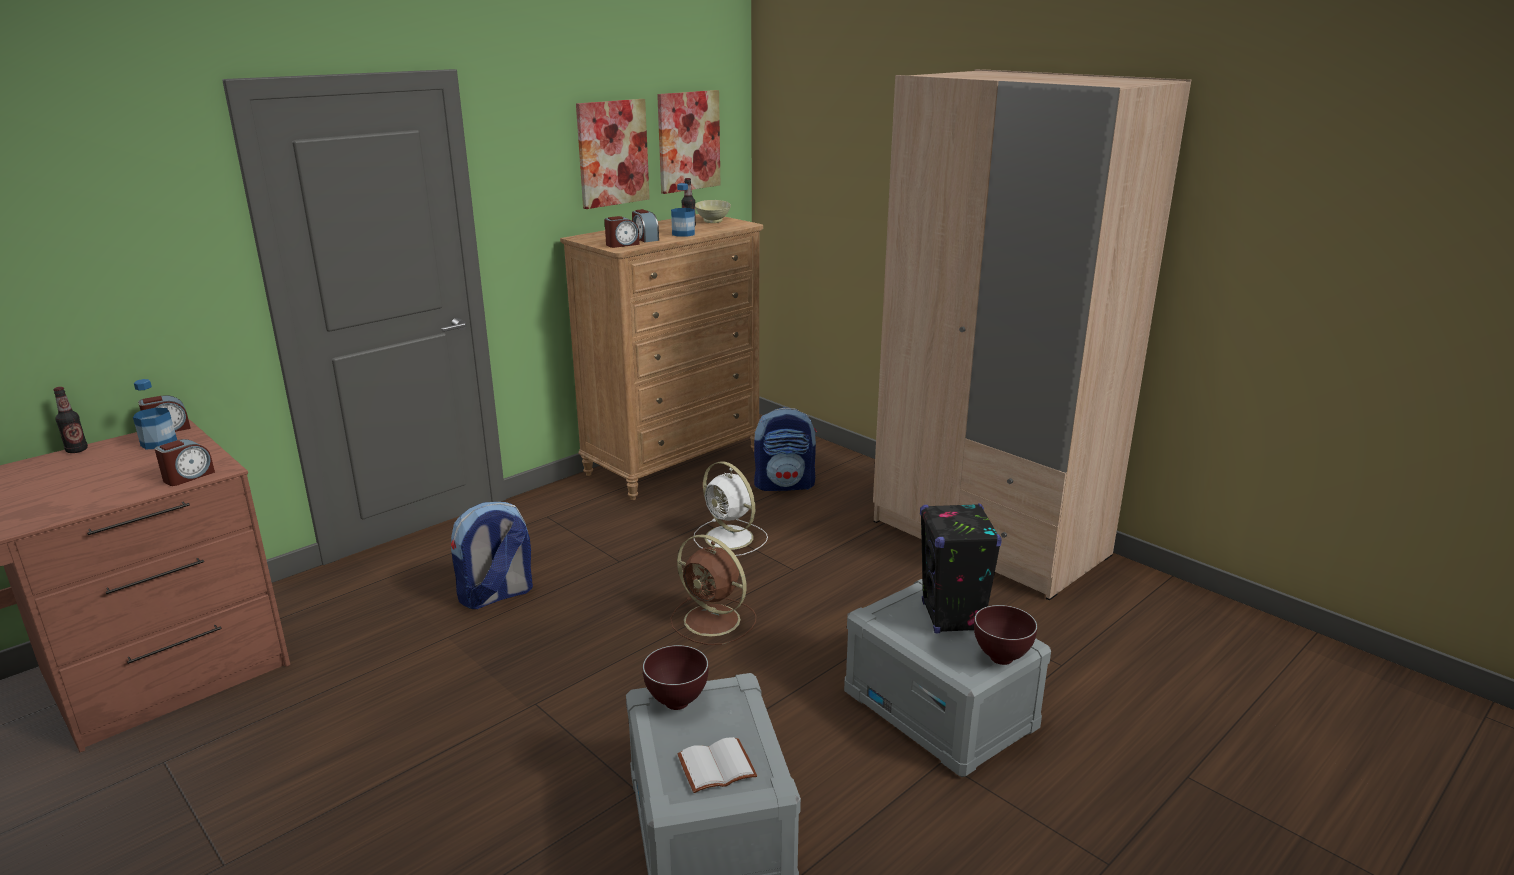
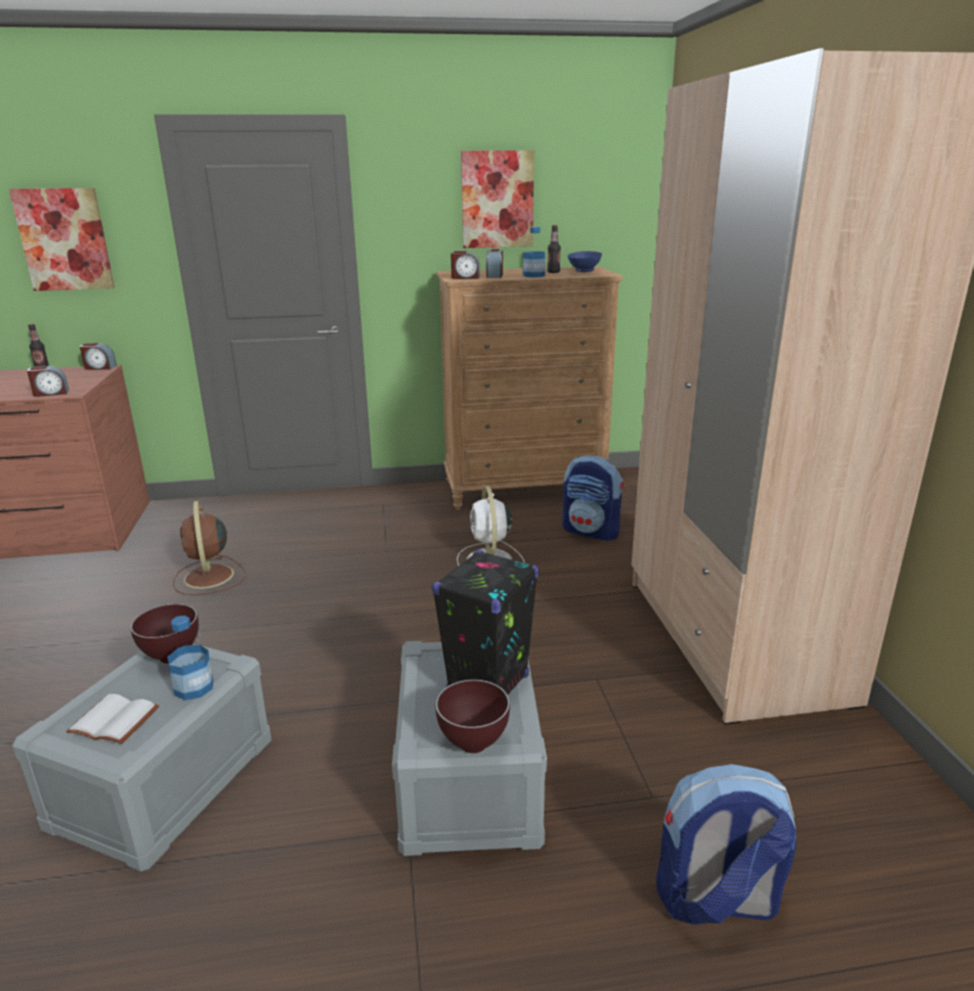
camera: 35 degrees right, 0 degrees up
(159, 443) = (80, 373): bottle -> bottle (194, 687)
(496, 595) = (279, 548): backpack -> backpack (715, 901)
(688, 141) = (584, 195): picture -> picture (64, 239)
(712, 221) = (583, 271): beige bowl -> blue bowl
(714, 621) = (391, 620): brown fan -> brown fan (209, 578)

